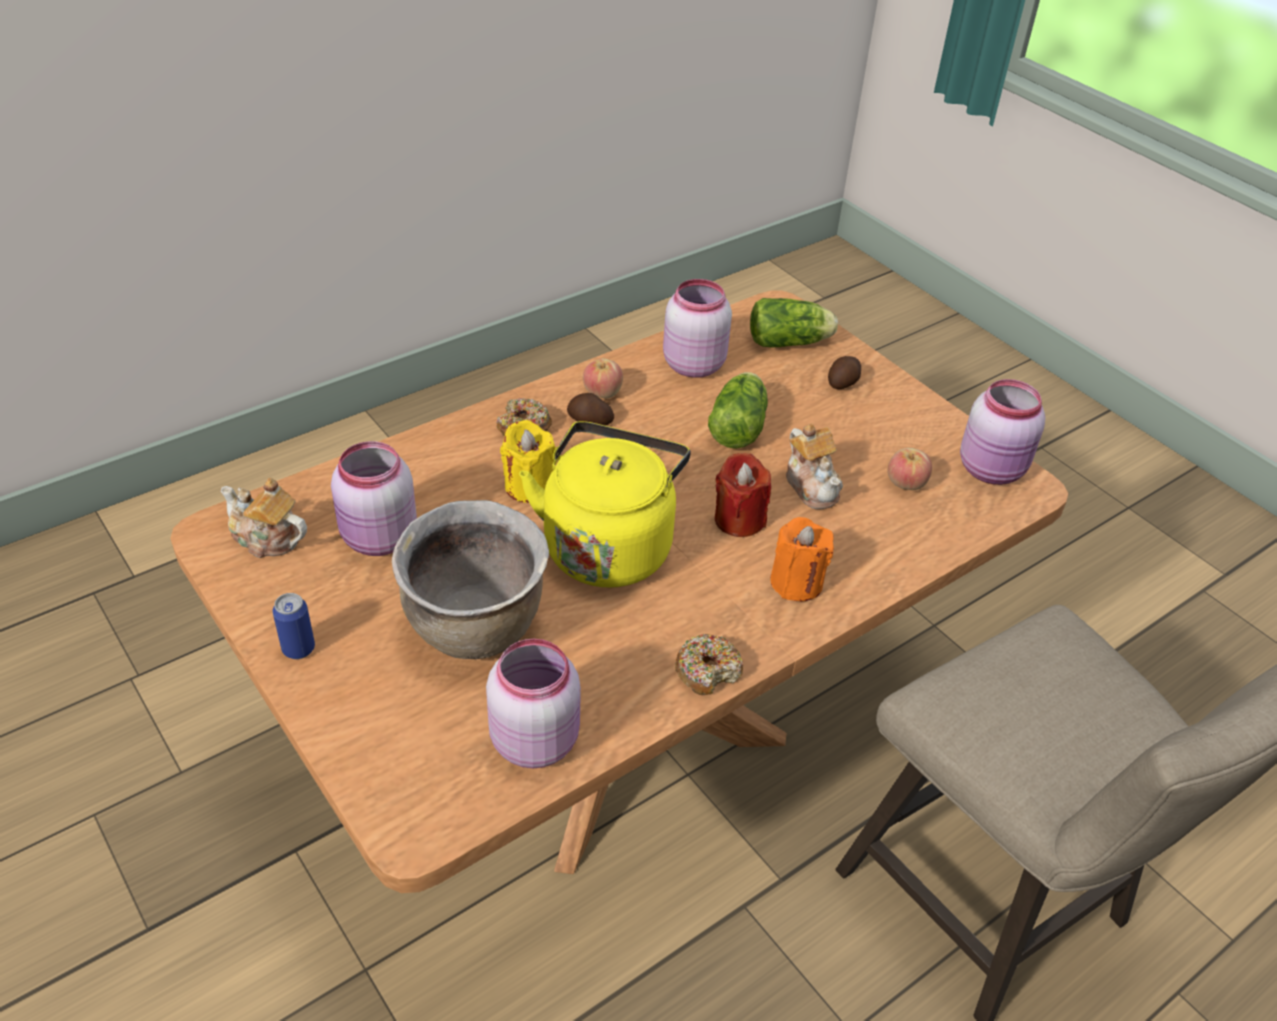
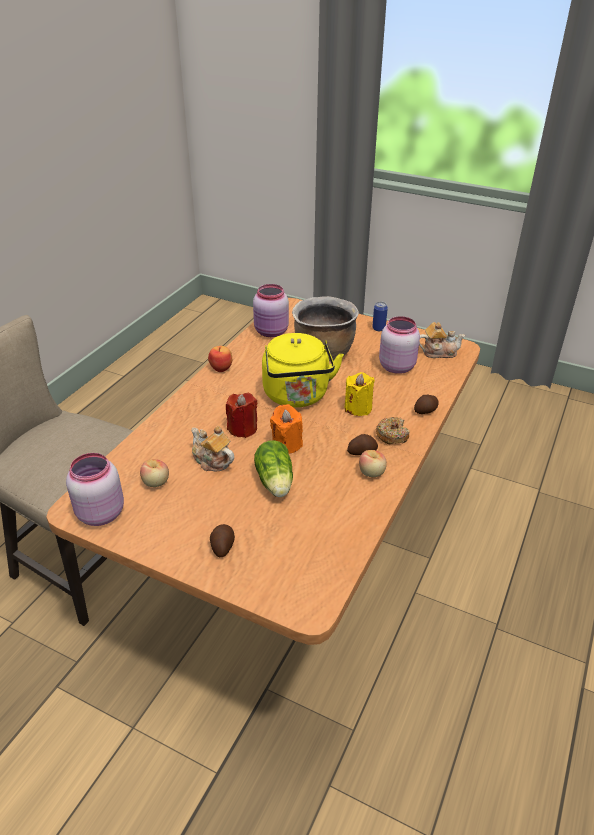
camera: 155 degrees right, 5 degrees down
(432, 442) = (426, 411): none -> potato
(692, 364) = (335, 518): pink jar -> none
(708, 671) = (221, 367): donut -> apple
(791, 342) = (279, 570): lettuce -> none
(796, 582) = (199, 410): orange candle -> orange candle (286, 444)

